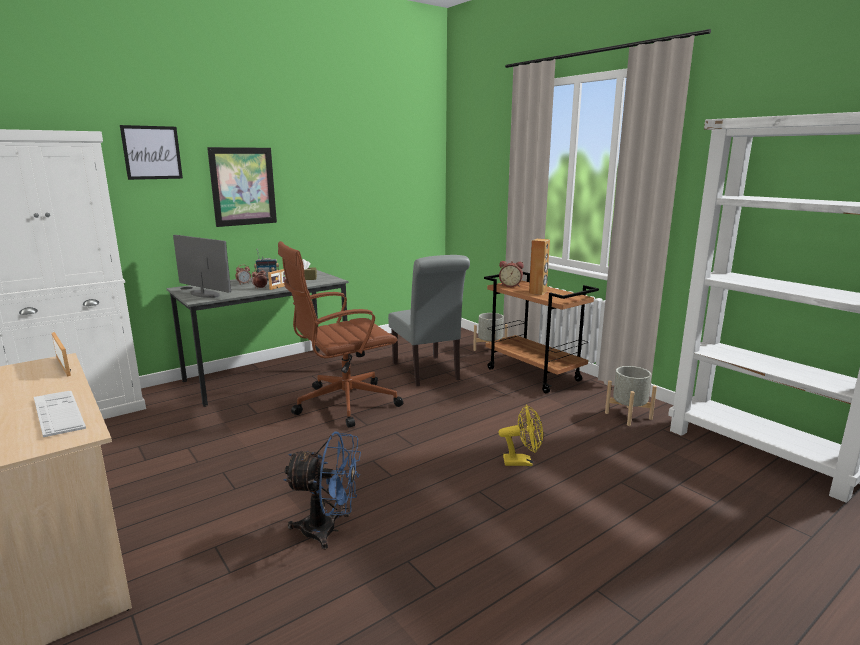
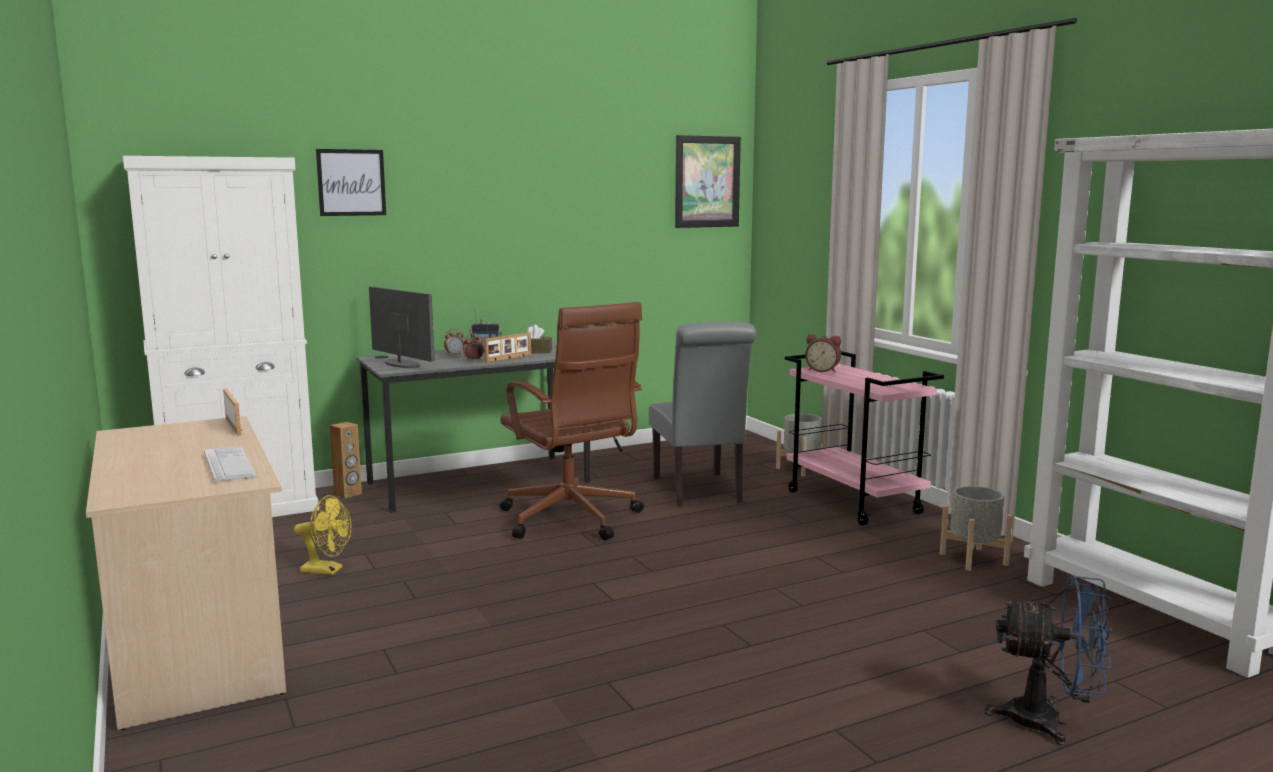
camera: 10 degrees right, 5 degrees down
(243, 186) = (462, 226): picture -> picture (707, 182)
(328, 530) = (519, 646): blue fan -> blue fan (1049, 722)
(343, 403) = (571, 520): brown office chair -> brown office chair turned 105 degrees counterclockwise
(522, 462) = (794, 598): yellow fan -> yellow fan (327, 570)
(534, 375) = (855, 503): brown cart -> pink cart
(538, 292) = (857, 380): brown speaker -> brown speaker (348, 494)

